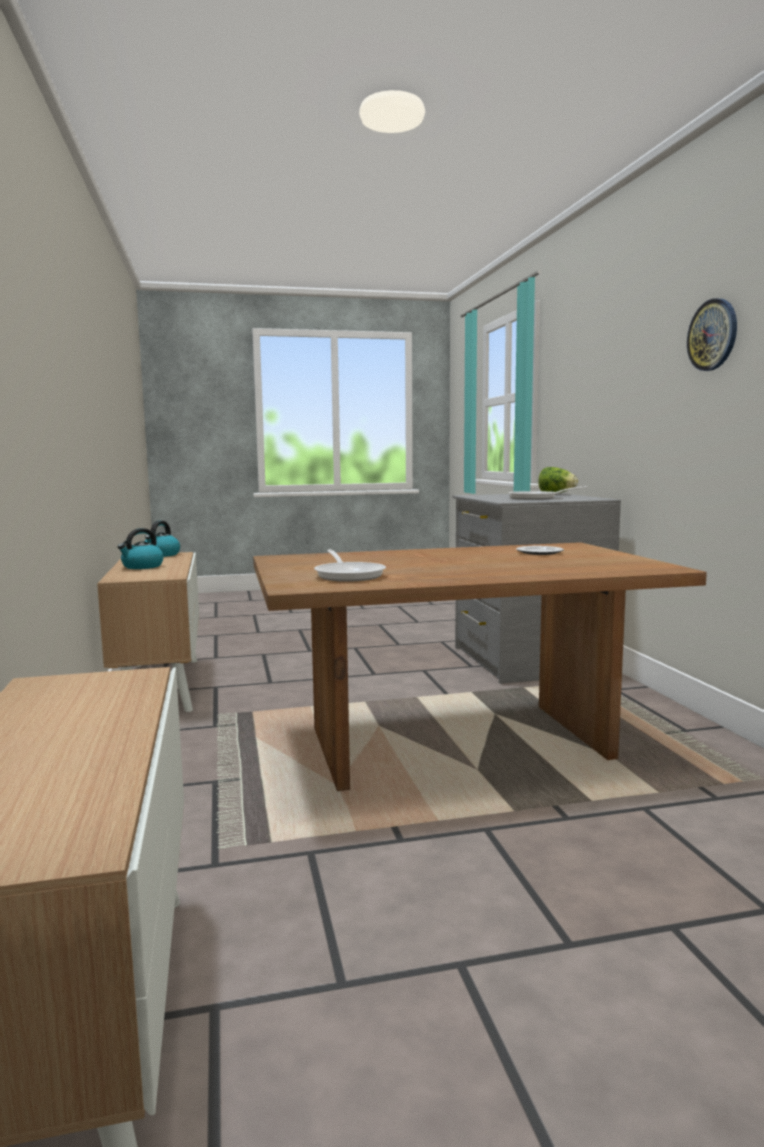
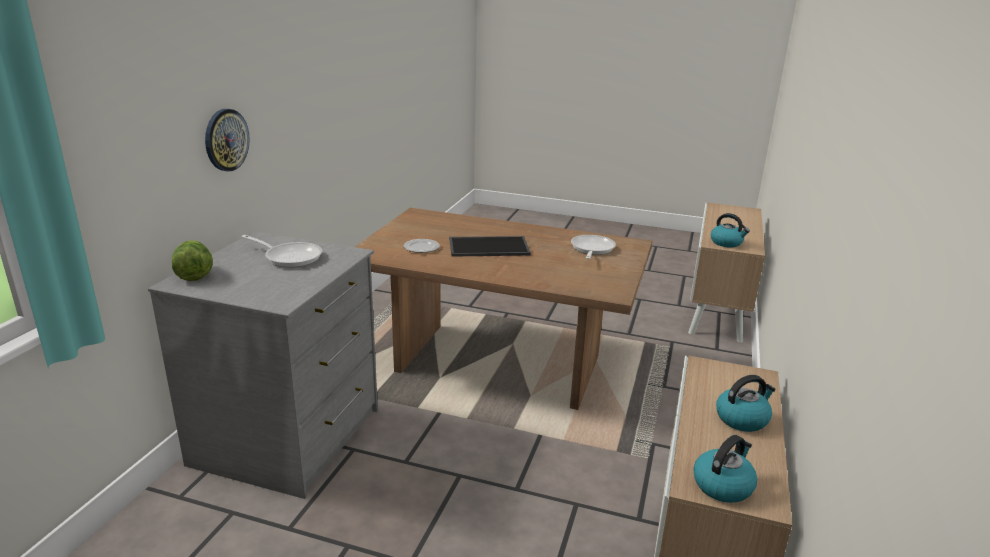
camera: 150 degrees left, 15 degrees up
(100, 685) = (727, 243): none -> kettle
(477, 561) = (489, 246): none -> tray
(713, 335) = (296, 68): wall clock -> wall clock (226, 140)

